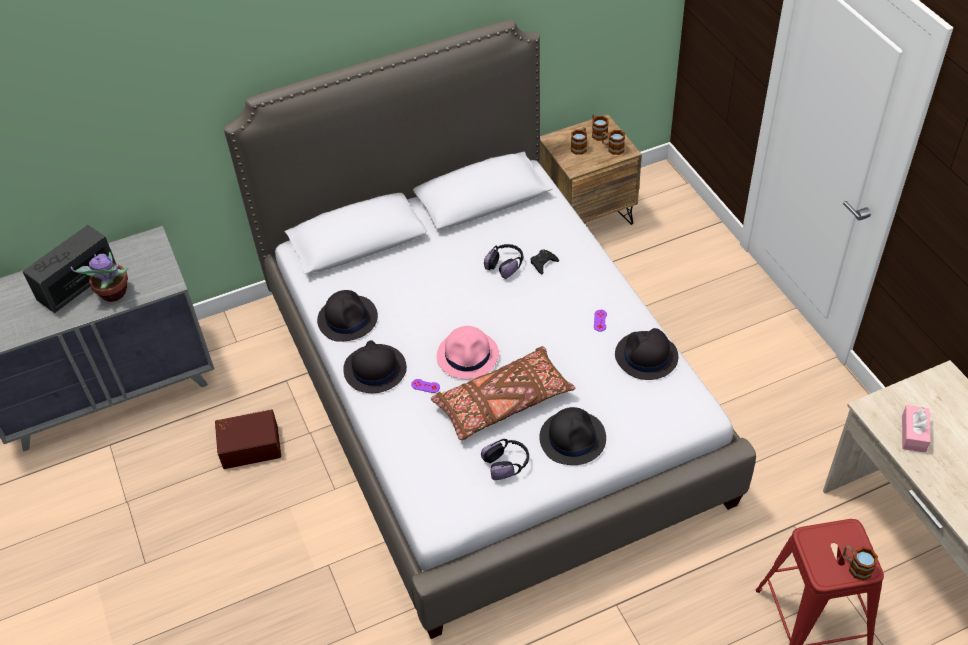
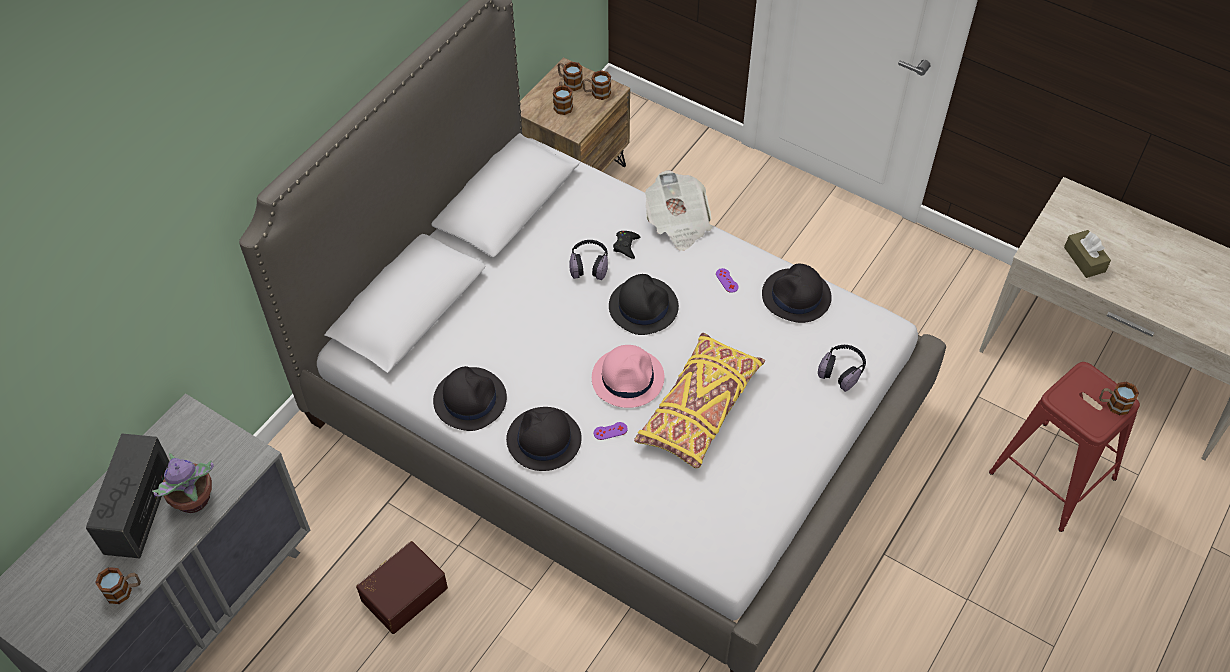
camera: 35 degrees left, 5 degrees up
(31, 328) = (124, 590): none -> mug
(503, 402) = (699, 409): brown pillow -> yellow pillow
(507, 463) = (752, 468): headphones -> headphones (842, 371)
(573, 438) = (792, 411): black hat -> black hat (643, 306)
(596, 263) = (678, 223): none -> newspaper
(913, 434) = (1084, 259): pink tissue box -> brown tissue box

